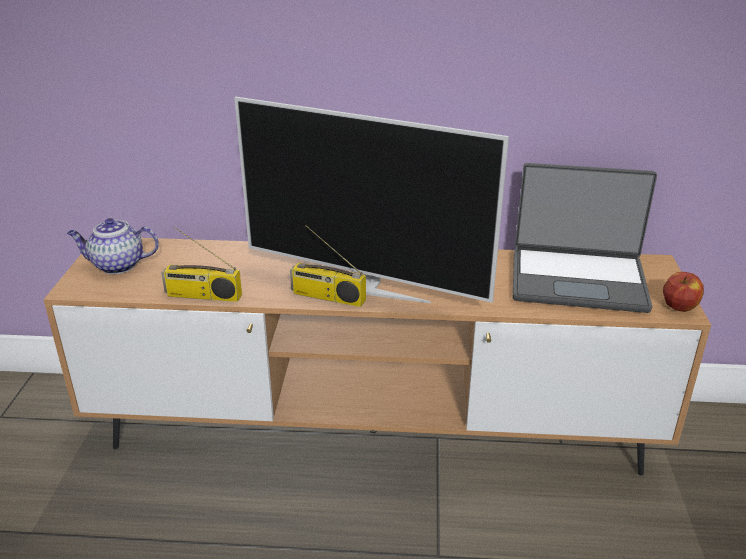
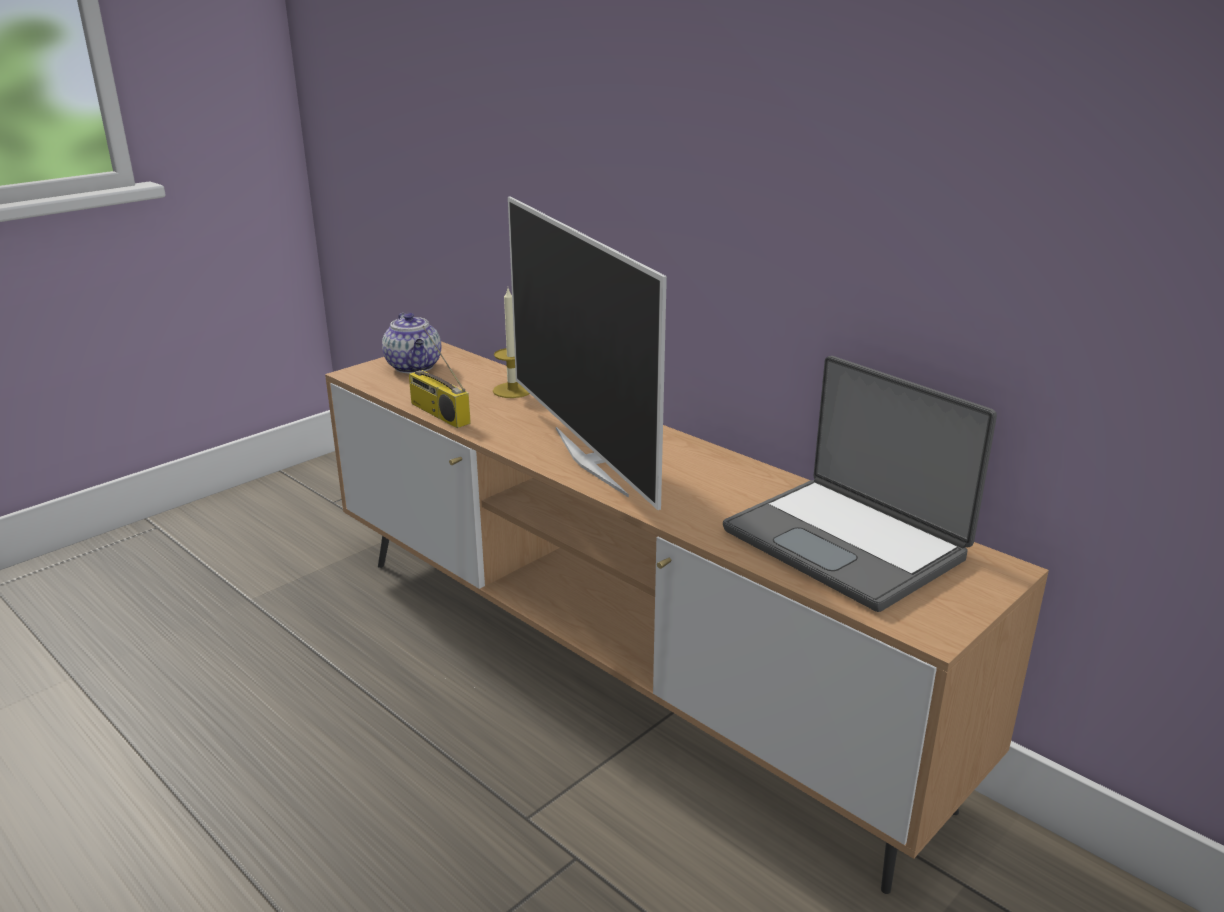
camera: 40 degrees right, 5 degrees down
(117, 265) = (414, 367): teapot -> teapot turned 150 degrees counterclockwise
(228, 257) = (512, 390): none -> candle
(327, 297) = (539, 453): radio -> none
(680, 306) = (939, 625): apple -> none

